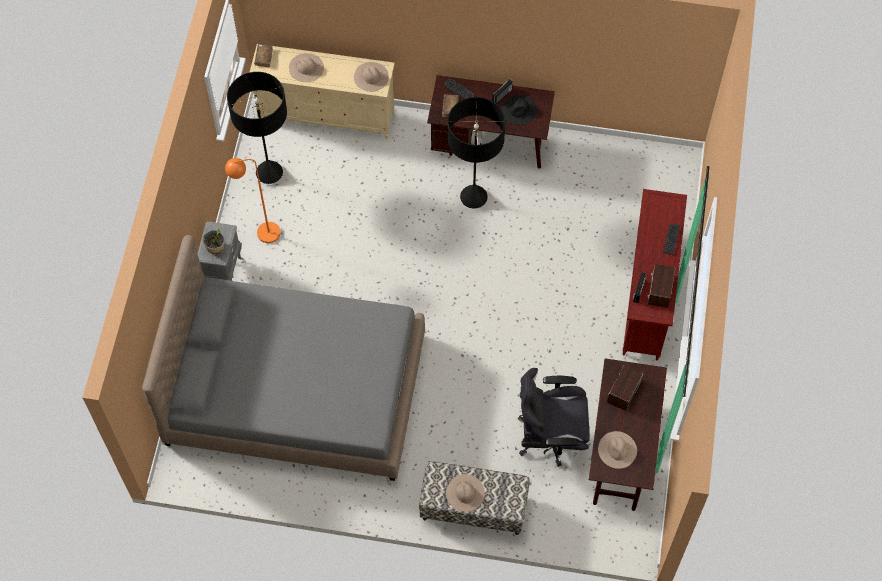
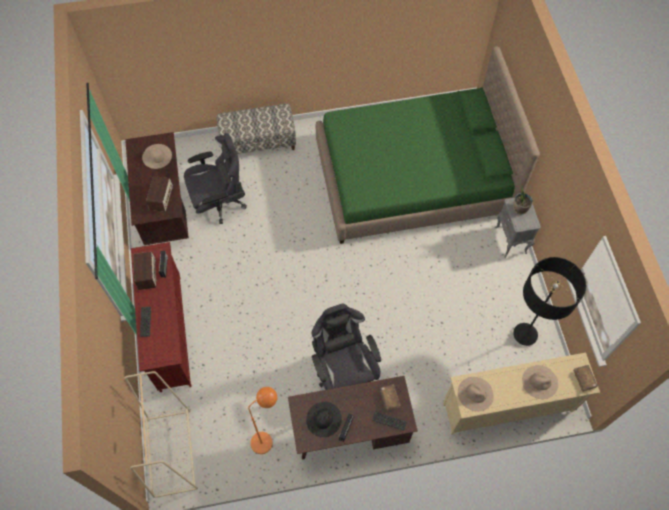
camera: 160 degrees right, 0 degrees up
(261, 235) = (501, 281): orange floor lamp -> orange floor lamp (267, 439)
(295, 389) = (413, 178): grey bed -> green bed
(465, 493) = (261, 118): beige hat -> none
(473, 198) = (344, 372): black floor lamp -> black office chair
(671, 180) = (172, 453): none -> beige clothes rack

